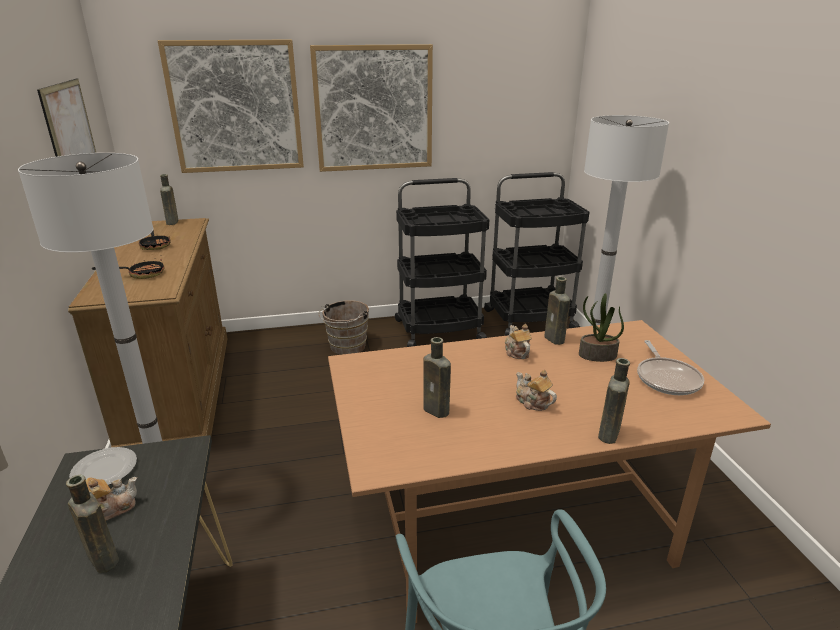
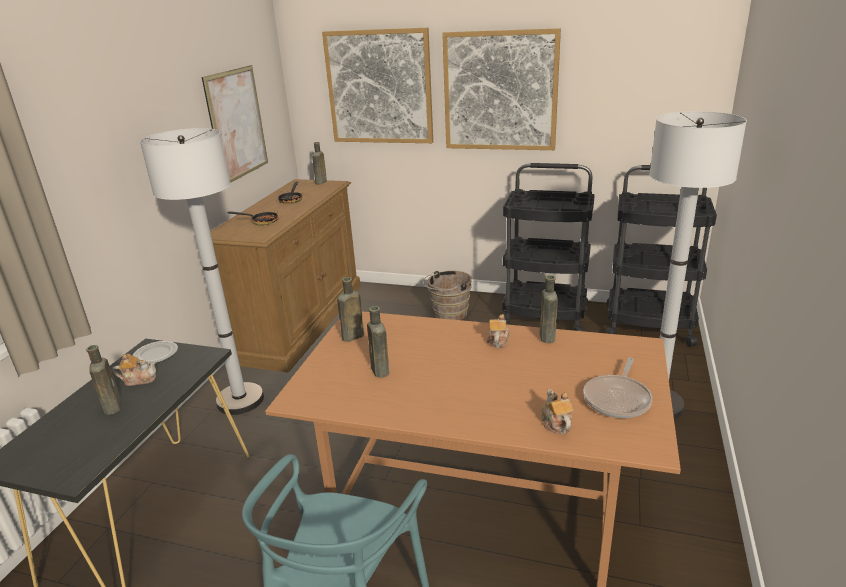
camera: 30 degrees right, 0 degrees up
(532, 402) = (464, 385): teapot -> teapot (555, 423)
(597, 356) = (571, 361): potted plant -> none
(608, 435) = (498, 430): brown bottle -> brown bottle (351, 337)

